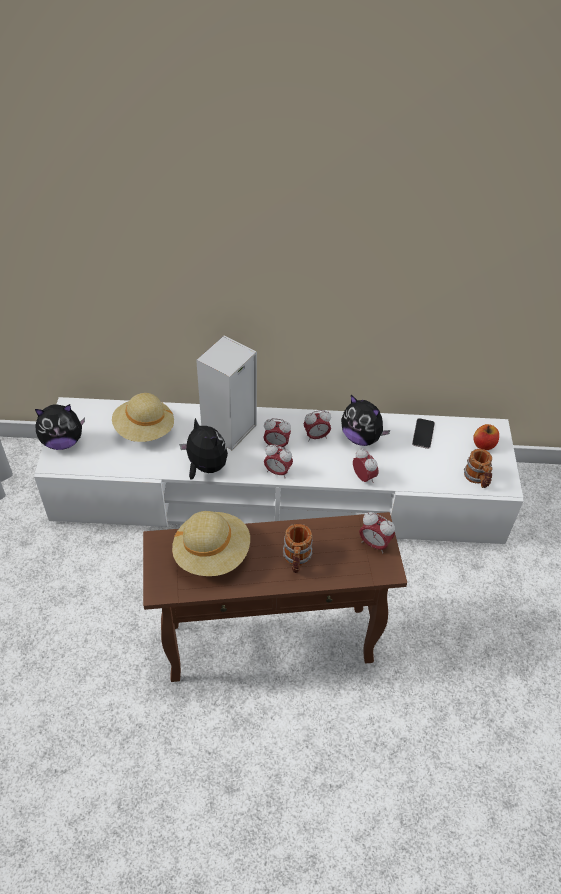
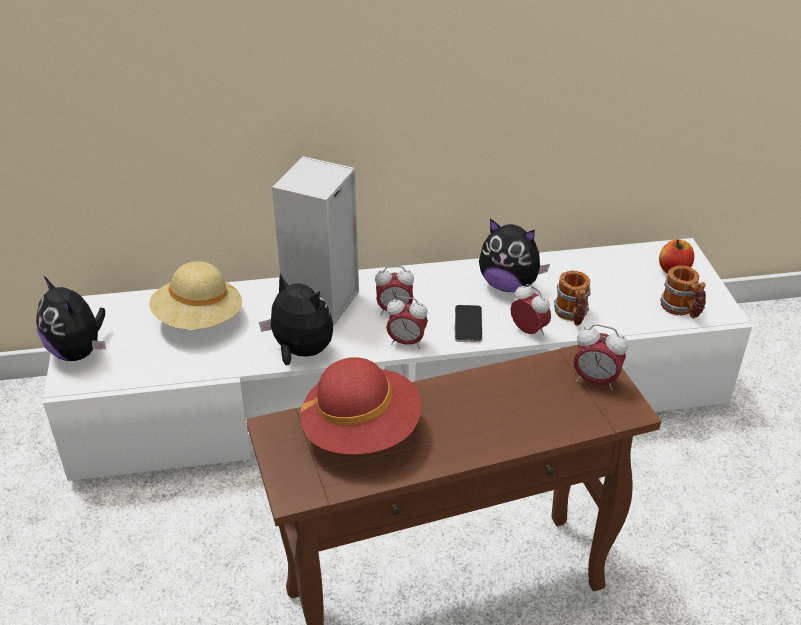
camera: 10 degrees left, 10 degrees down
(63, 441) = (79, 351): plush toy -> plush toy turned 75 degrees clockwise
(212, 554) = (361, 431): beige hat -> red hat
(296, 559) = (490, 418): mug -> mug (572, 315)
(316, 436) = (446, 293): alarm clock -> none
(423, 434) = (590, 269): phone -> phone (468, 324)

